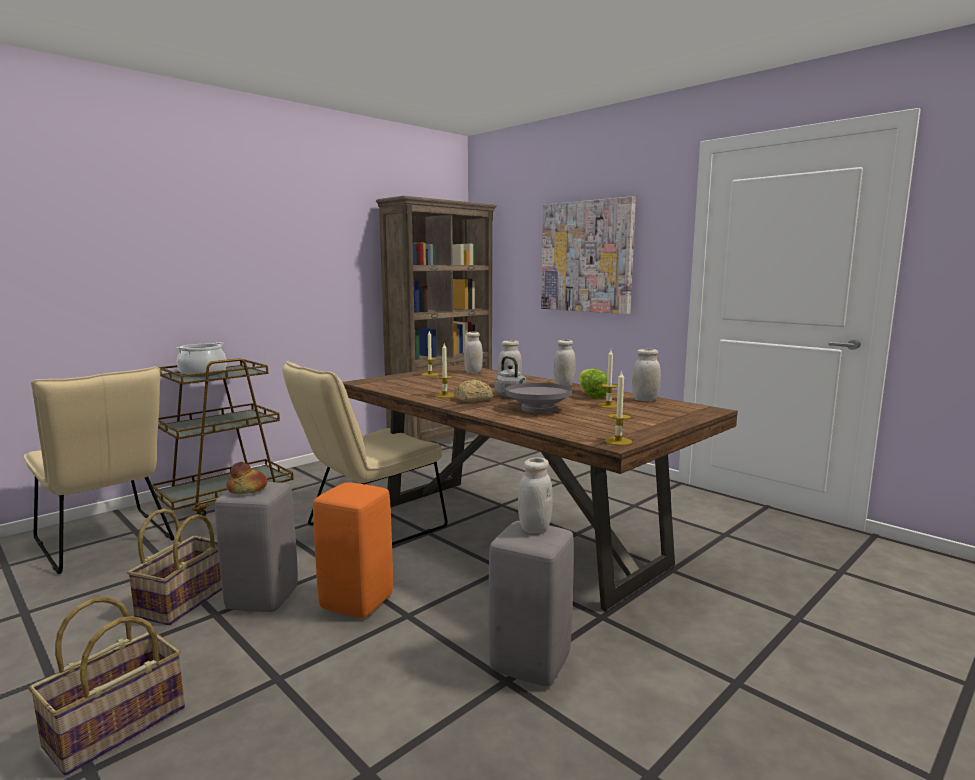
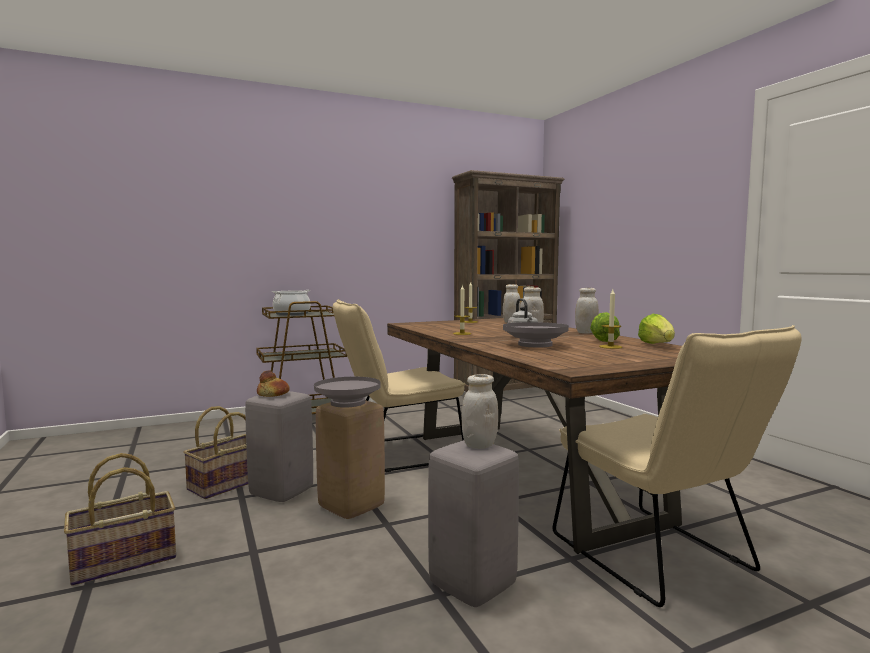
camera: 20 degrees right, 5 degrees down
(106, 543) = (203, 438): beige chair -> beige chair (659, 559)
(350, 491) = (347, 403): none -> grey bowl
(356, 602) = (351, 506): orange stool -> beige stool
(472, 399) = (482, 337): bread -> none
(587, 257) = (643, 219): picture -> none
(618, 441) = (581, 369): candle -> none
(645, 400) = (657, 345): white jar -> lettuce

